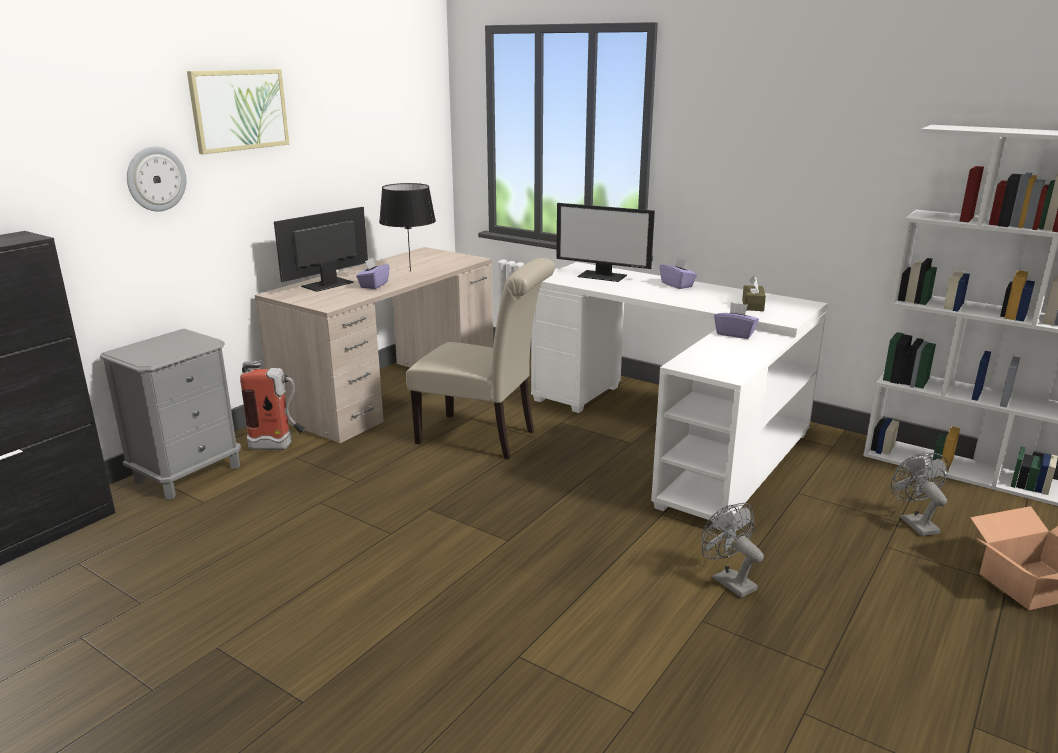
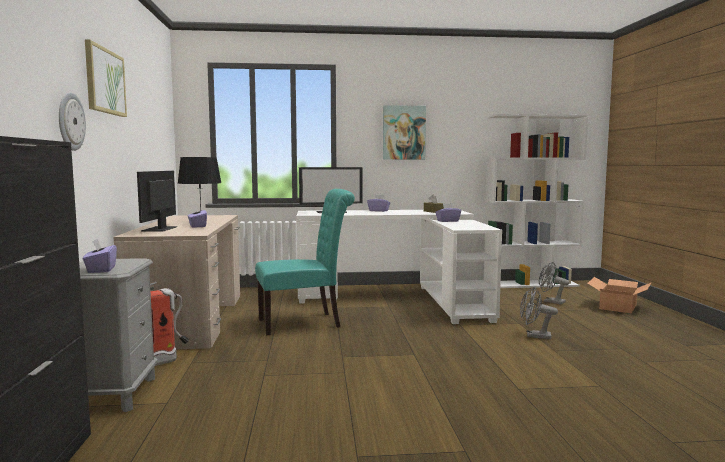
camera: 40 degrees left, 15 degrees down
(145, 354) = (101, 270): none -> purple tissue box
(483, 437) = (304, 323): beige chair -> turquoise chair
(760, 148) = (404, 132): none -> picture

